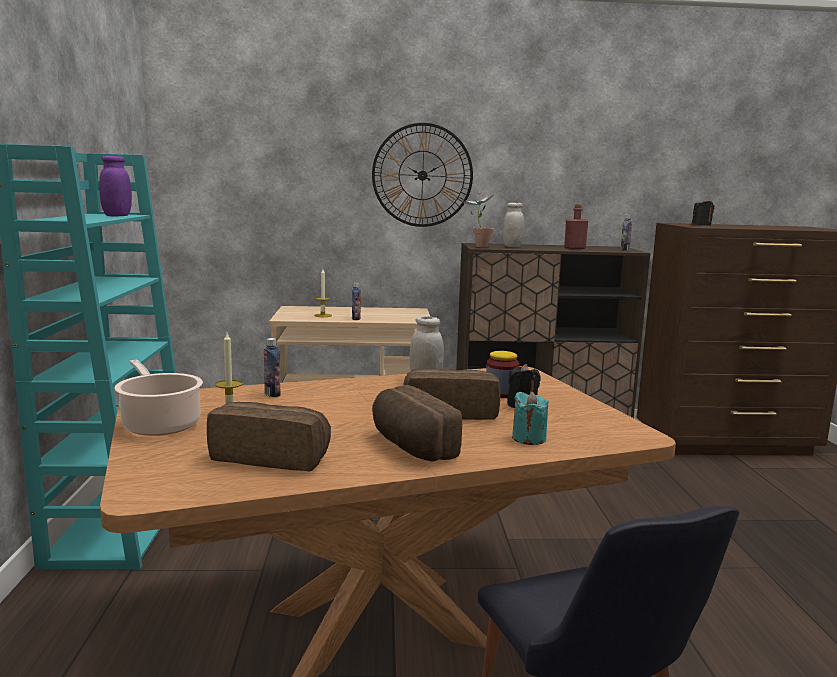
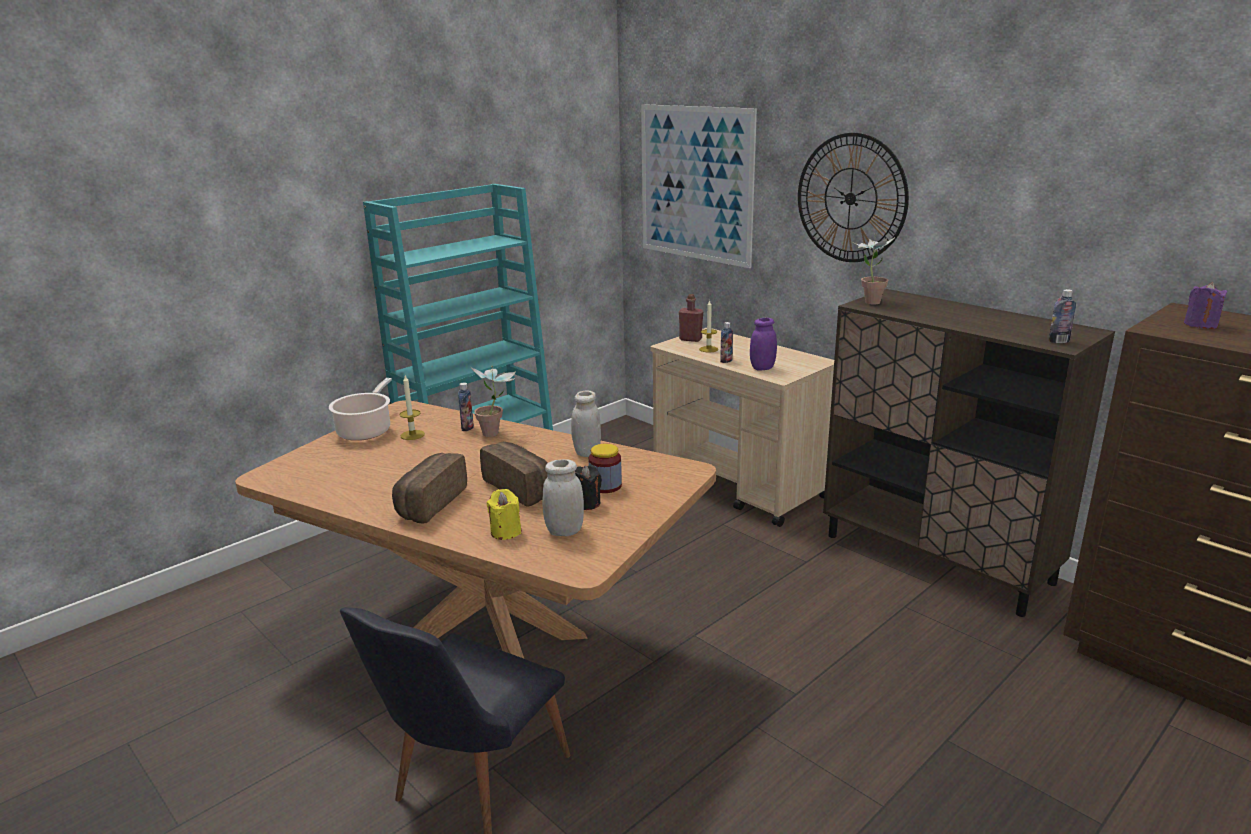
camera: 50 degrees right, 10 degrees up
(117, 216) = (488, 244): purple jar -> purple jar (762, 368)
(254, 173) = (695, 184): none -> picture
(271, 457) = (354, 478): bread -> none
(313, 390) = (496, 433): none -> potted plant
(512, 246) = (916, 307): white jar -> white jar (564, 531)
(529, 438) = (505, 532): turquoise candle -> yellow candle
(574, 248) = (994, 324): red bottle -> red bottle (690, 339)
(701, 225) = (1200, 324): black candle -> purple candle

